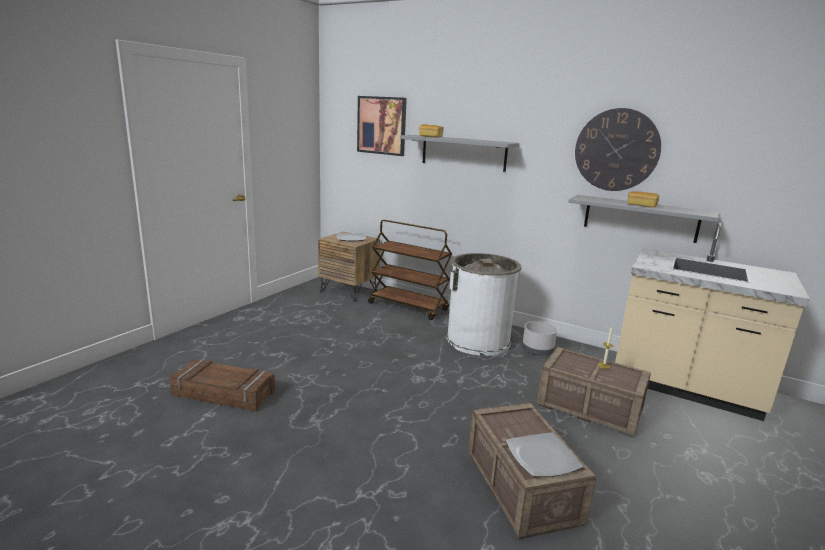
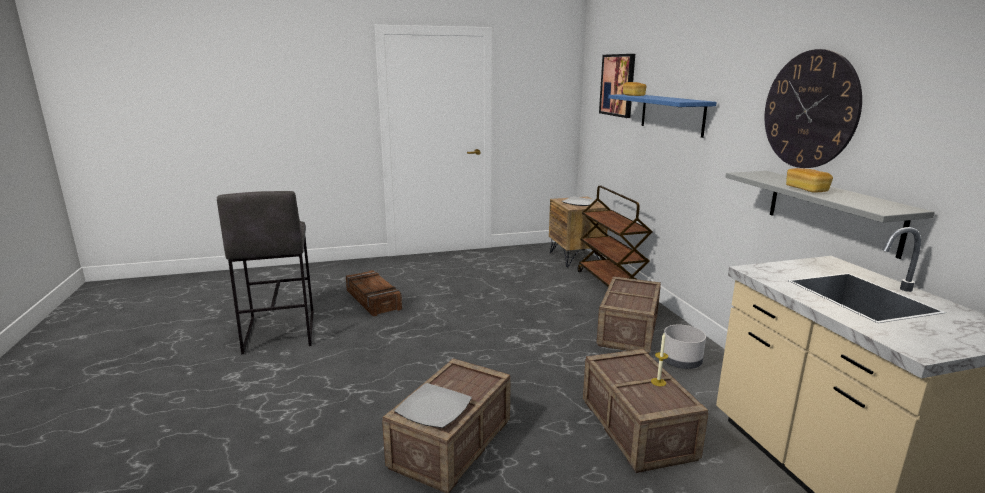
camera: 45 degrees right, 0 degrees up
(167, 480) = (279, 332): none -> grey stool
(463, 153) = (671, 114): grey shelf -> blue shelf
(478, 340) = (629, 331): white trash can -> crate

